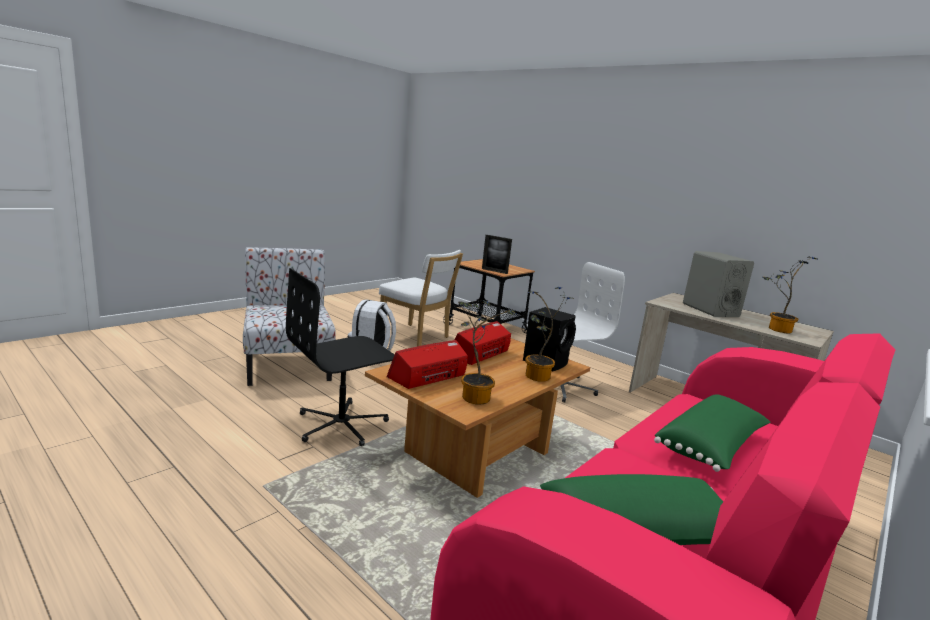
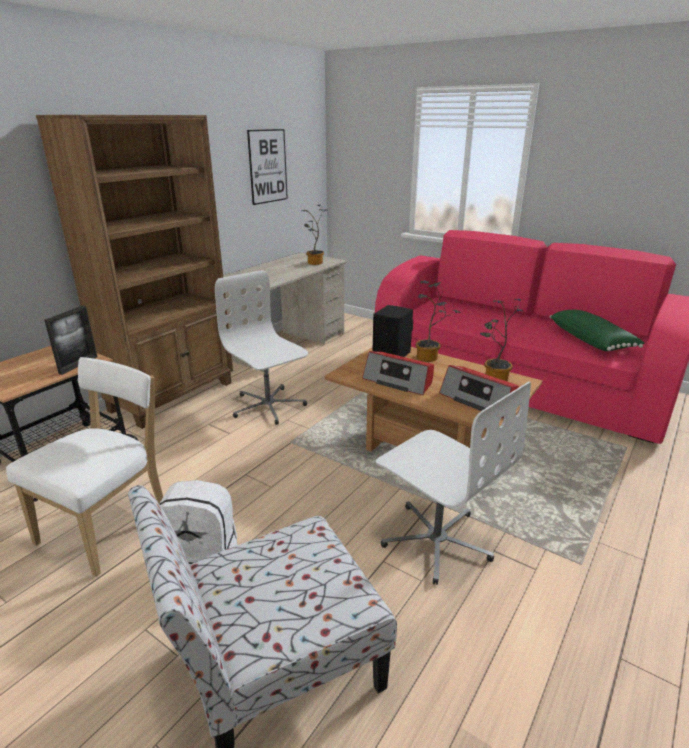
camera: 95 degrees left, 10 degrees up
(342, 424) = (436, 540): black office chair -> white office chair
(571, 355) = (174, 396): none -> brown bookcase
(710, 310) = (275, 273): grey speaker -> none
(712, 447) = (479, 318): green pillow -> none
(811, 205) = (268, 166): none -> picture

